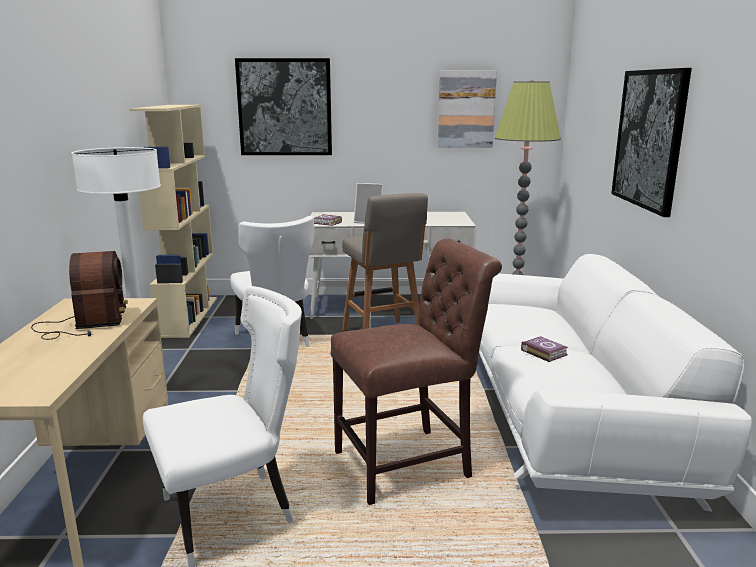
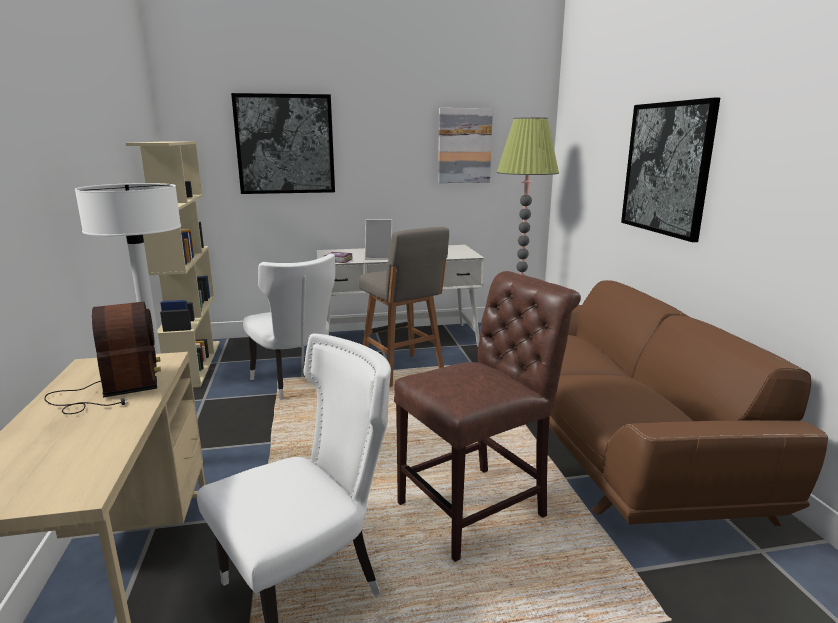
camera: 10 degrees left, 0 degrees up
(543, 352) = (598, 380): book -> none
(567, 415) = (608, 439): white sofa -> brown sofa

